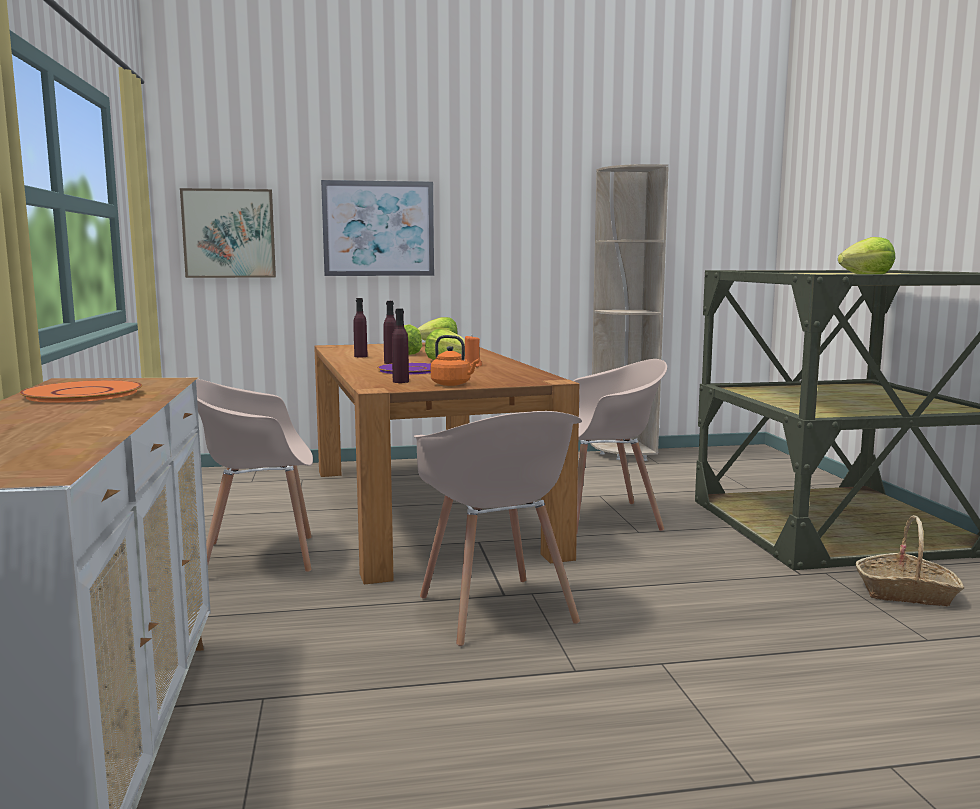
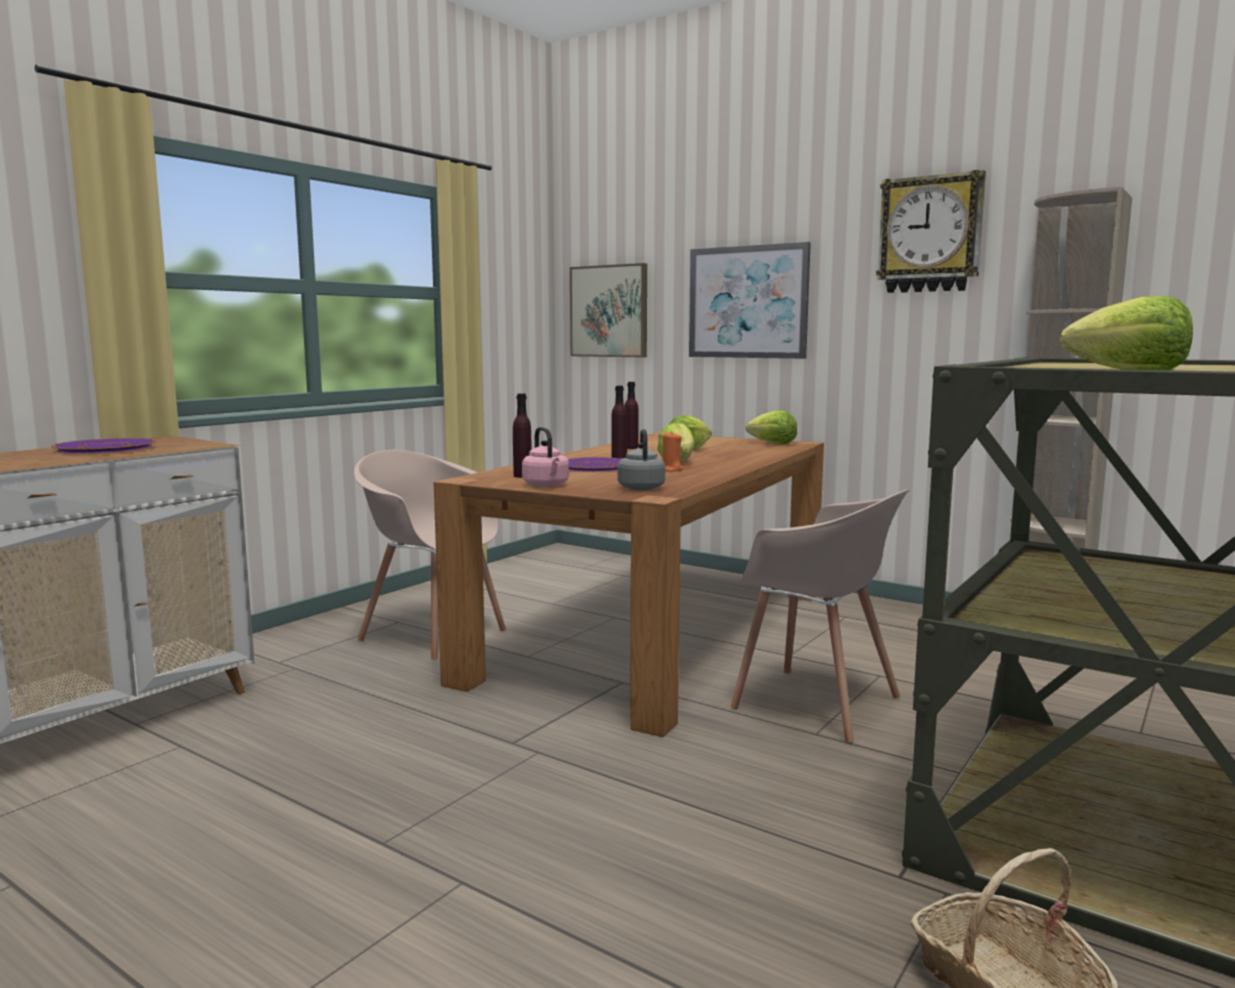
camera: 45 degrees right, 0 degrees up
(83, 393) = (106, 448): orange plate -> purple plate
(453, 384) = (546, 485): orange kettle -> pink kettle
(496, 611) = (468, 755): beige chair -> none
(516, 377) = (641, 488): none -> grey kettle
(525, 183) = (930, 234): none -> wall clock

